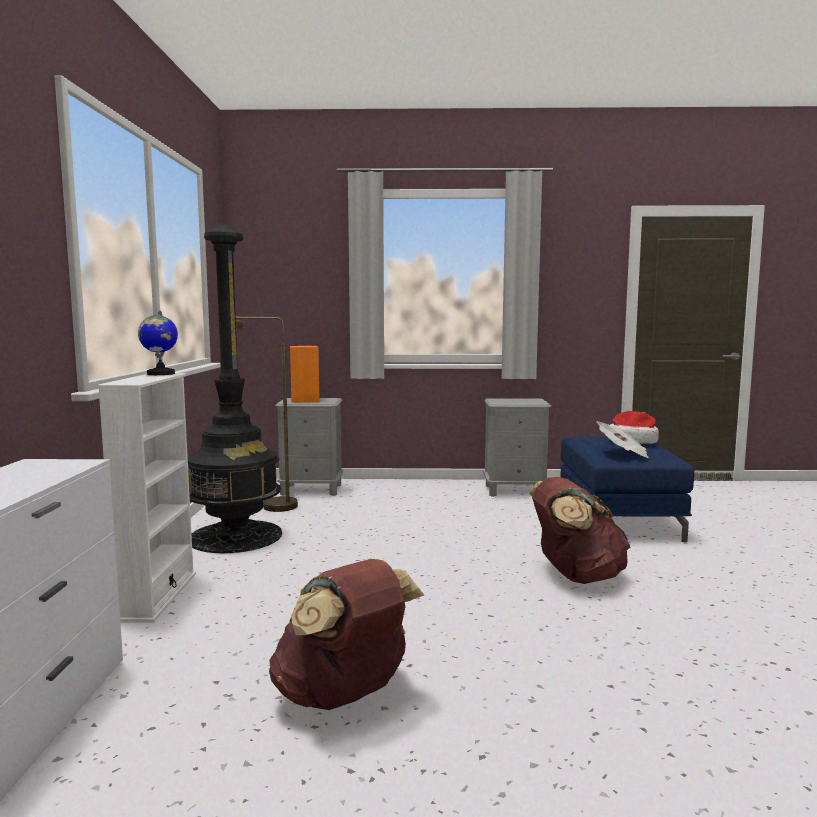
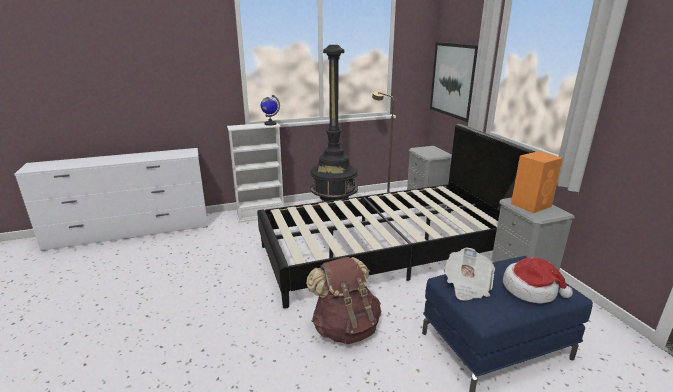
camera: 70 degrees right, 15 degrees up
(288, 301) = (454, 80): none -> picture
(305, 400) = (430, 150): orange speaker -> orange speaker (531, 205)
(344, 696) = (189, 275): brown backpack -> none
(411, 530) = (383, 253): none -> black bed

